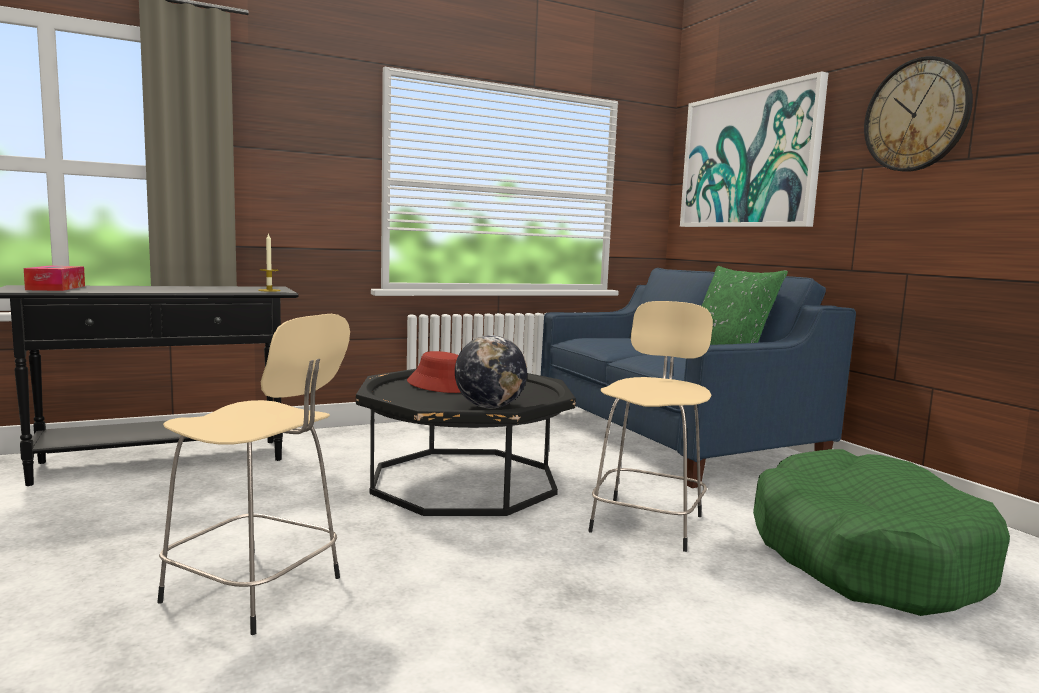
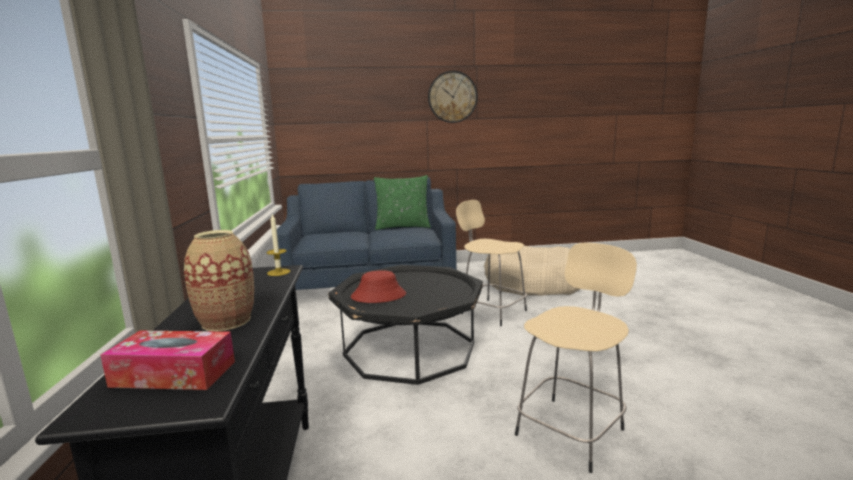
camera: 70 degrees left, 5 degrees up
(143, 289) = (226, 321): none -> vase
(489, 407) = (450, 288): globe -> none
(748, 159) = (348, 111): picture -> none
(864, 556) = (533, 283): green dog bed -> beige dog bed

